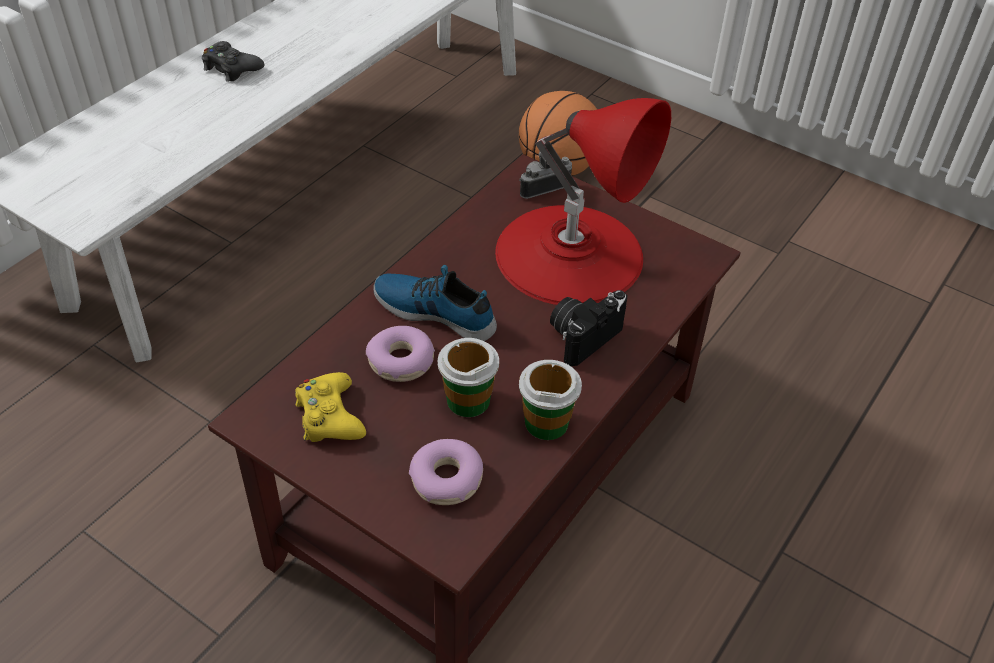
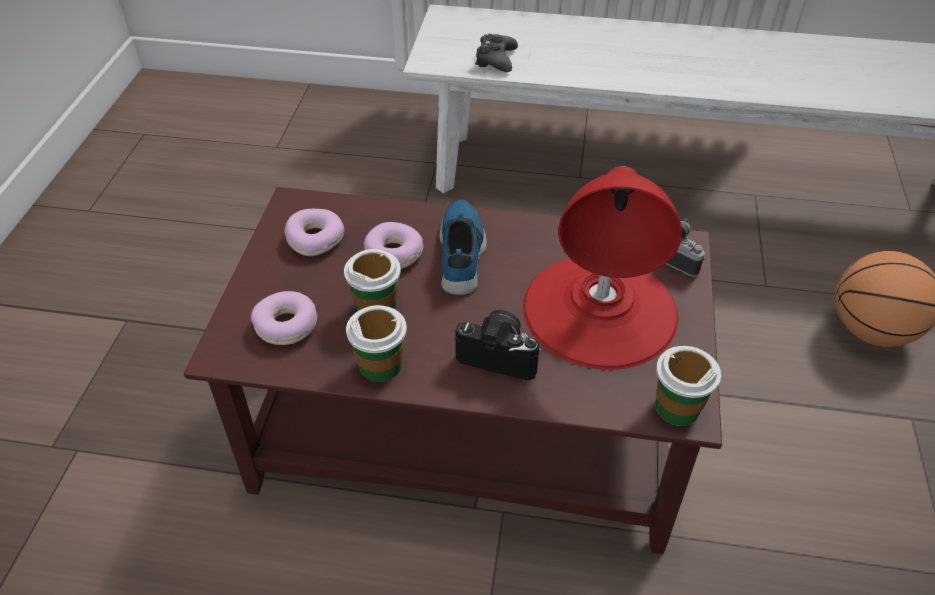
camera: 65 degrees right, 0 degrees up
(231, 68) = (650, 46): black game controller -> black game controller (496, 60)
(329, 416) = (315, 239): yellow game controller -> donut
(696, 257) = (677, 407): none -> cup

